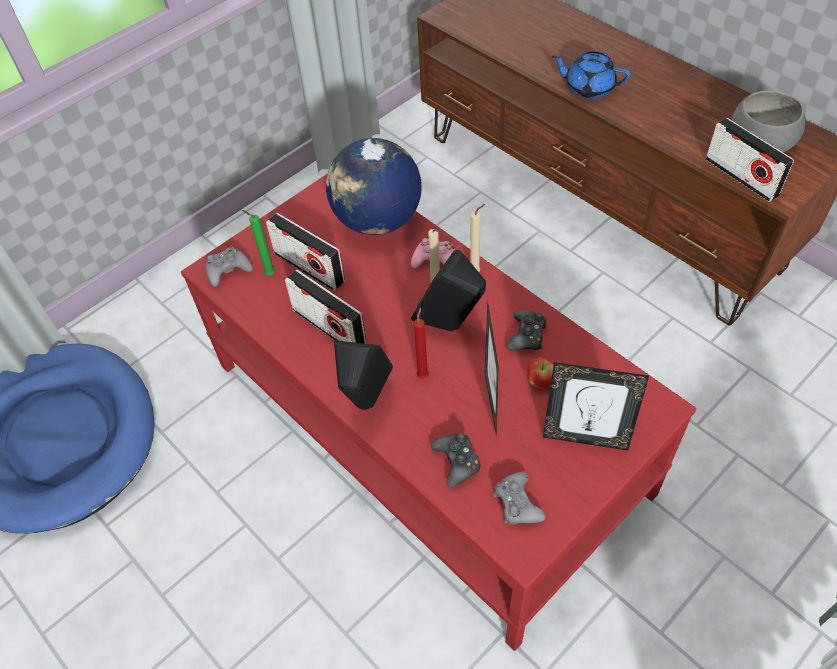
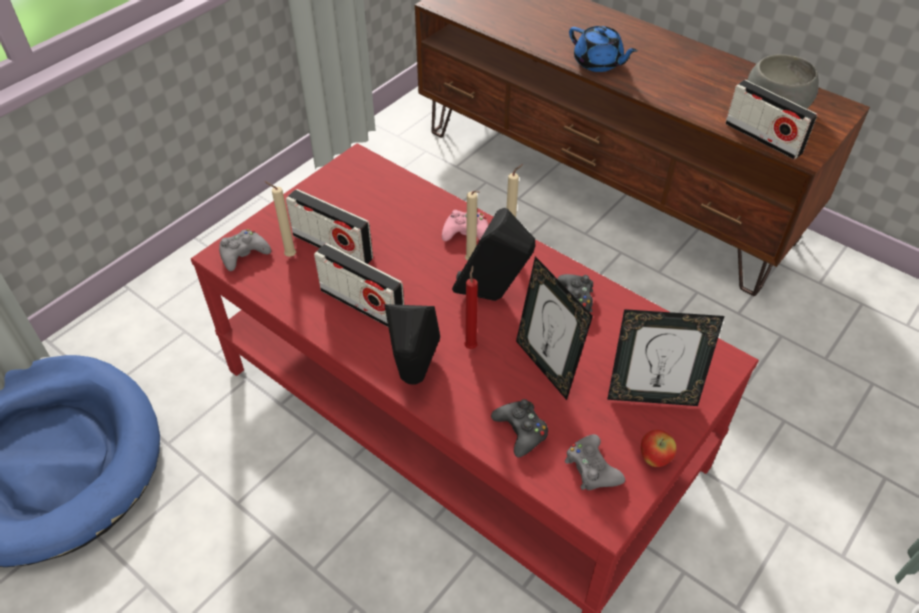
camera: 10 degrees left, 5 degrees down
(268, 274) = (288, 255): green candle -> beige candle
(377, 221) = (399, 198): globe -> none
(490, 400) = (546, 366): picture frame -> picture frame turned 150 degrees clockwise
(540, 381) = (595, 344): apple -> apple (654, 458)
(588, 87) = (598, 63): blue teapot -> blue teapot turned 150 degrees counterclockwise

